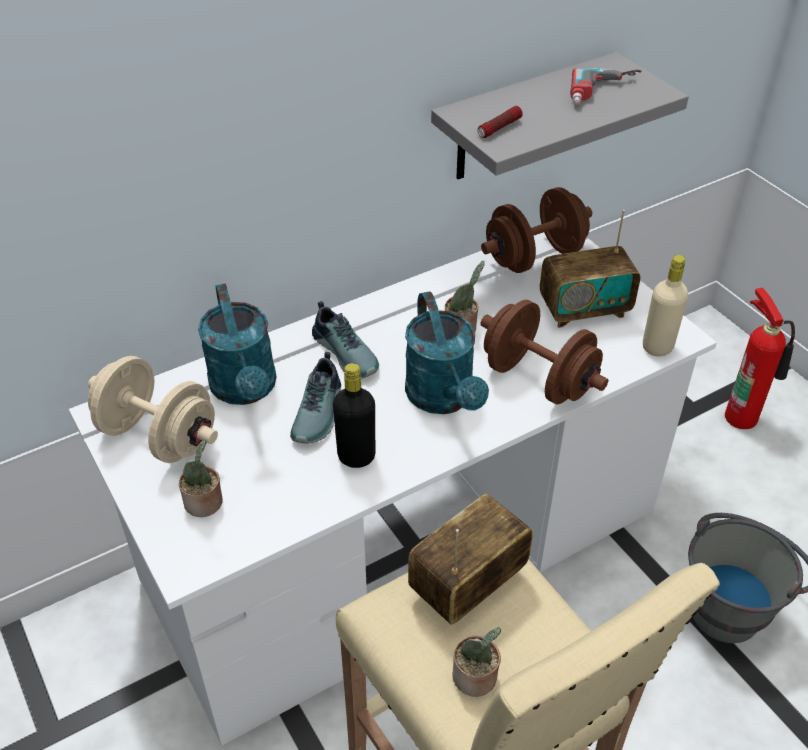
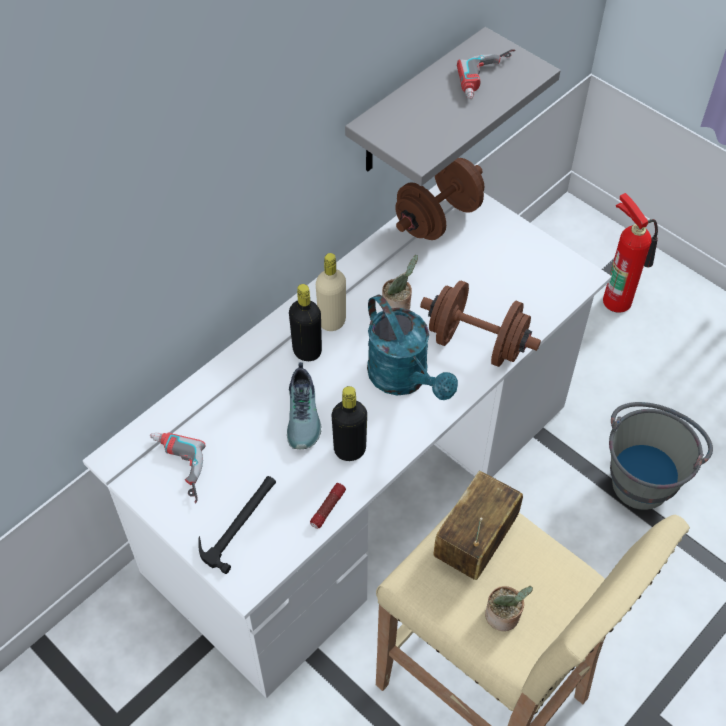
camera: 15 degrees left, 10 degrees up
(158, 437) = (174, 469): beige dumbbell -> power drill
(205, 503) = (240, 522): potted plant -> hammer
(246, 390) = (233, 407): turquoise watering can -> none
(347, 352) = (307, 351): shoe -> black bottle
(499, 128) = (411, 137): flashlight -> flashlight (328, 509)
(584, 310) = (495, 266): radio -> none
(657, 347) = (565, 290): beige bottle -> beige bottle (332, 321)

